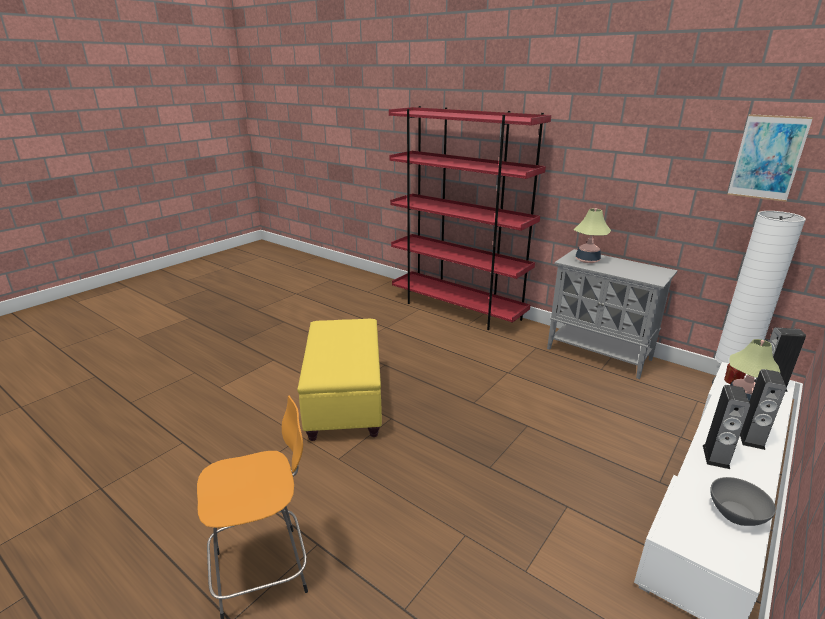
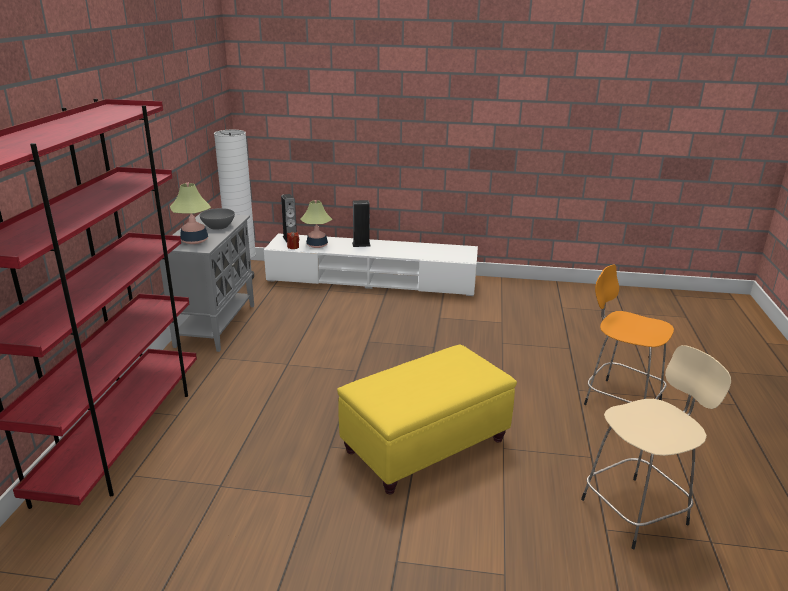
camera: 120 degrees left, 0 degrees up
(169, 469) = (637, 510): none -> beige stool
(716, 456) = (390, 251): speaker -> none
(736, 513) = (433, 248): grey bowl -> grey bowl (218, 226)
(767, 158) = (203, 94): picture -> none

